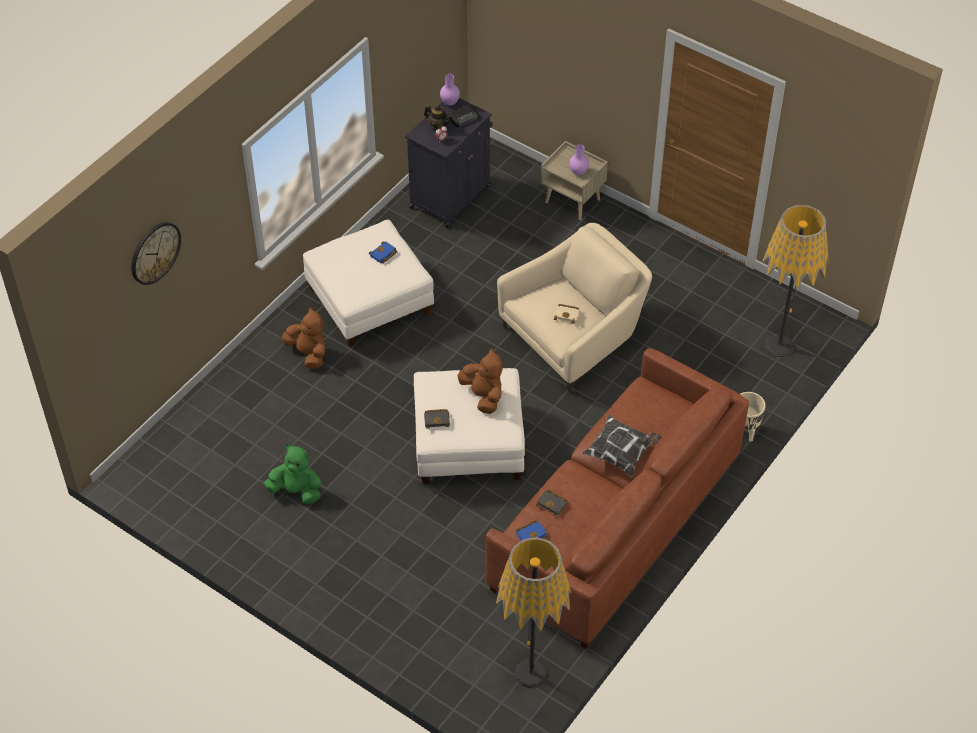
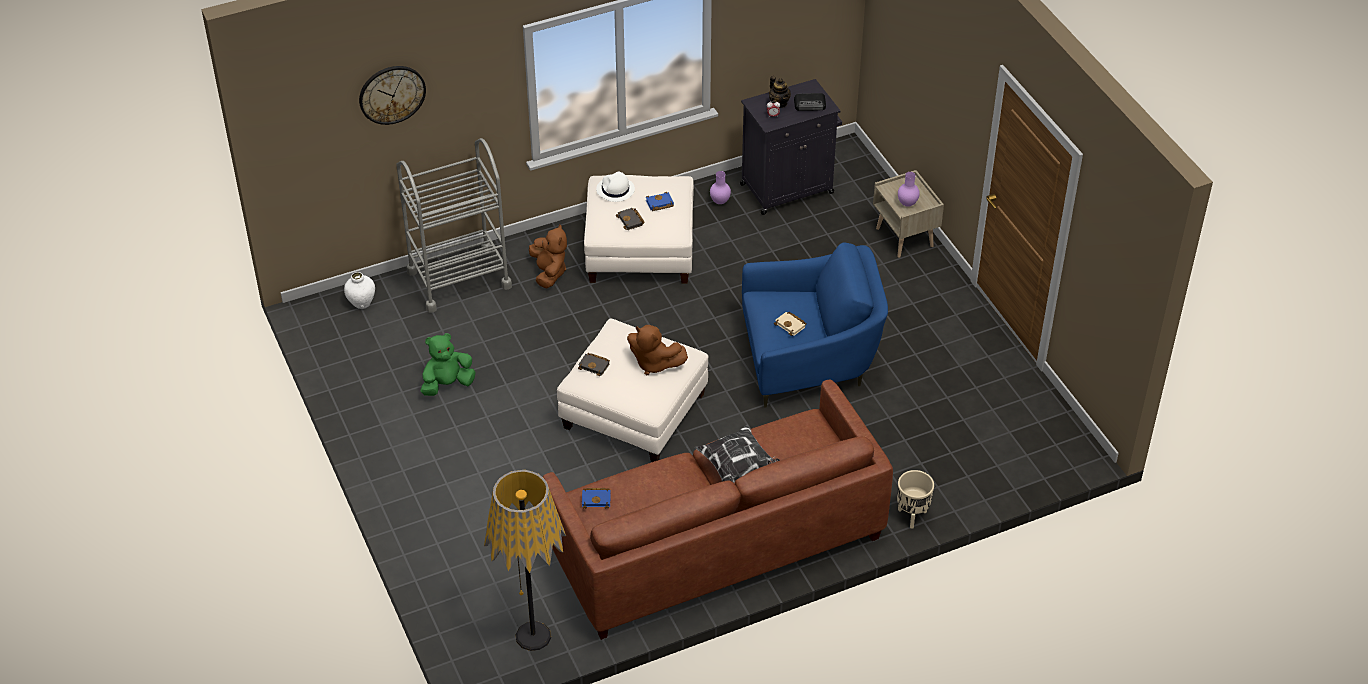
camera: 30 degrees right, 5 degrees down
(165, 451) = (361, 303): none -> white vase
(235, 392) = (459, 279): none -> grey cart
(296, 491) = (447, 384): green plush toy -> green plush toy turned 75 degrees counterclockwise
(336, 257) = (615, 190): none -> white hat
(450, 103) = (807, 87): purple vase -> purple vase (719, 202)
(483, 396) = (654, 363): brown plush toy -> brown plush toy turned 120 degrees clockwise
(553, 504) = (638, 482): black book -> black book (631, 221)
(574, 336) = (809, 359): beige armchair -> blue armchair
(779, 346) = (1011, 453): floor lamp -> none

